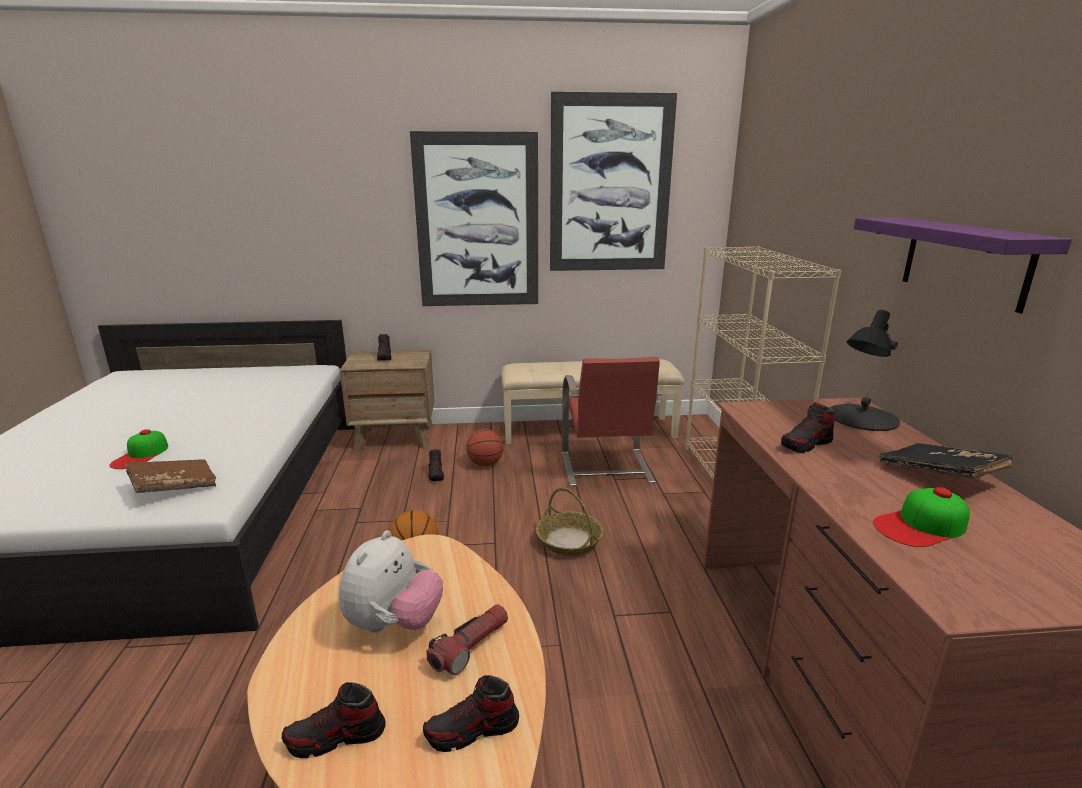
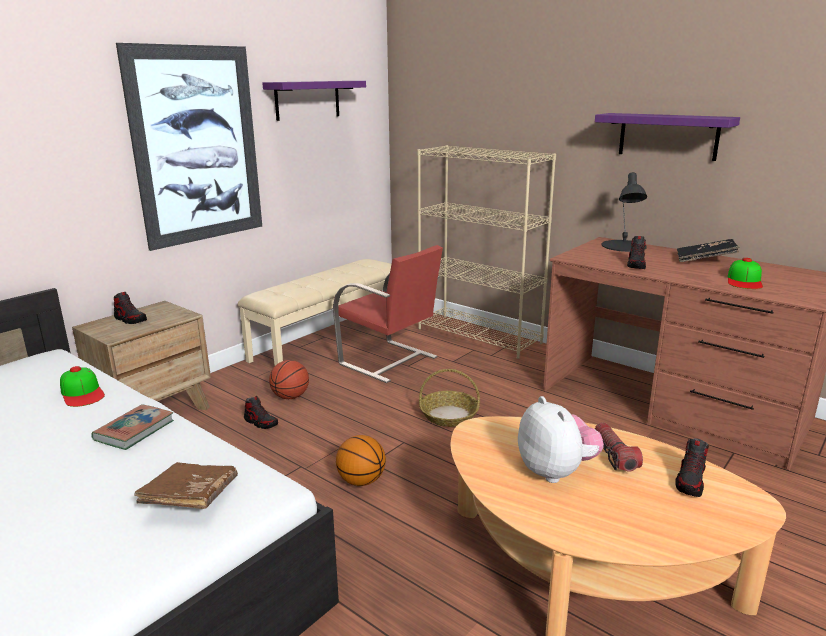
camera: 45 degrees left, 0 degrees up
(140, 455) = (55, 504): cap -> cap (82, 392)
(249, 431) = (134, 430): none -> book
(336, 737) = (653, 528): shoe -> none
(610, 185) = (307, 100): picture -> purple shelf

